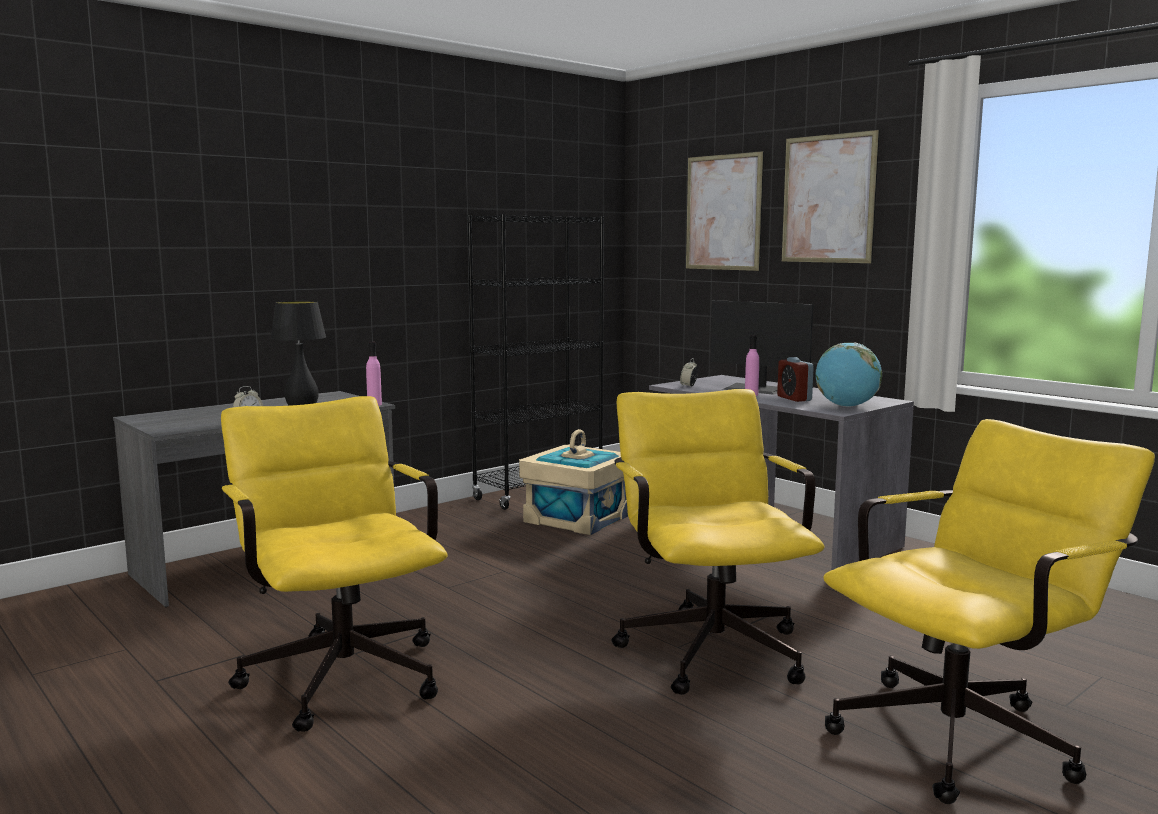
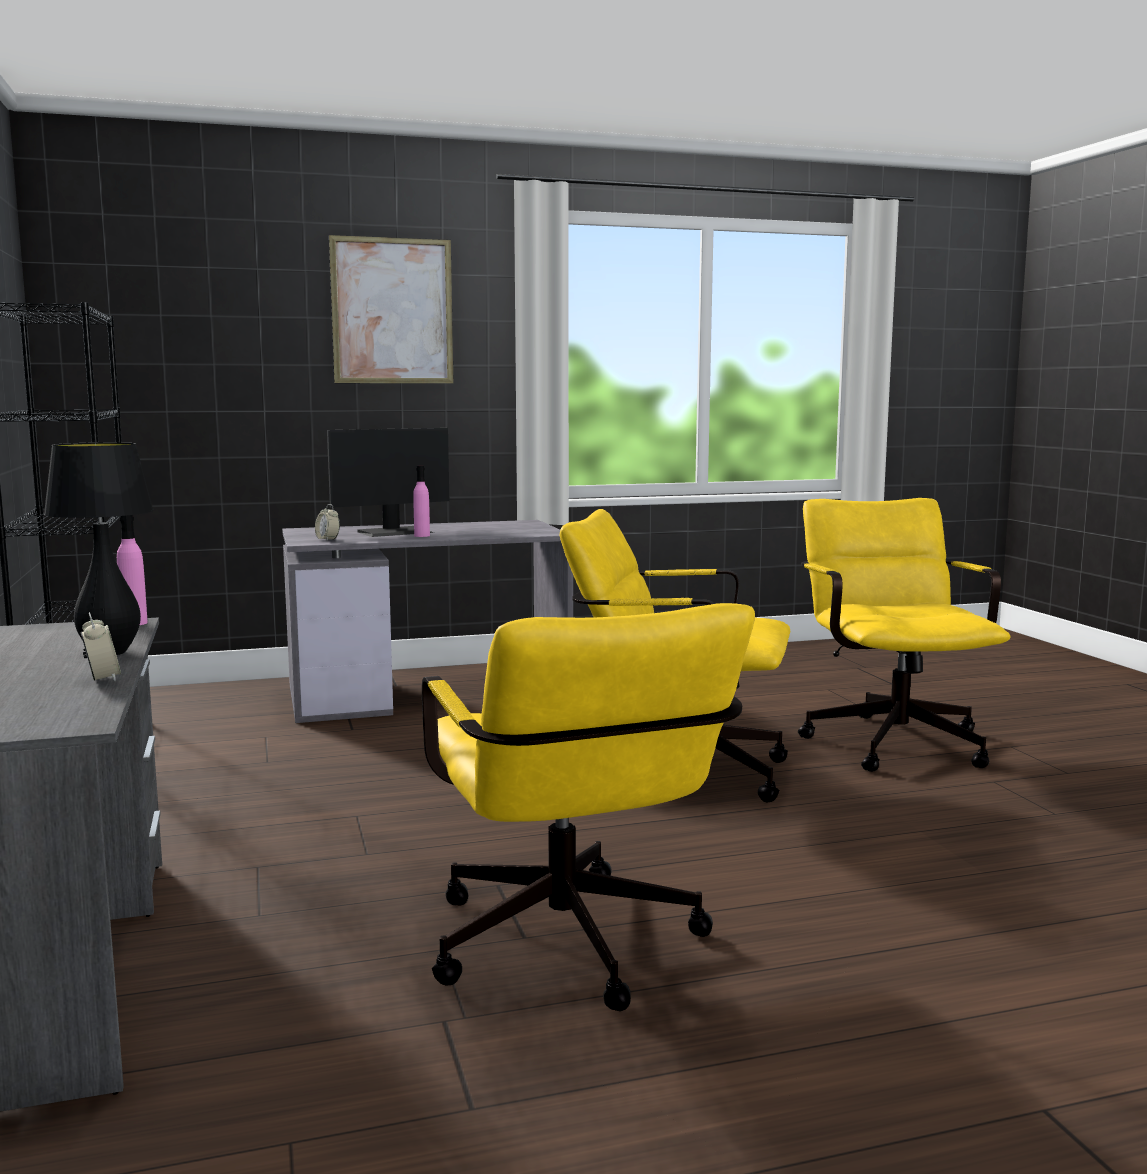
camera: 65 degrees left, 0 degrees up
(339, 670) = (571, 953): yellow office chair -> yellow office chair turned 105 degrees counterclockwise
(577, 518) = (231, 750): beige storage box -> none
(723, 212) = (233, 320): picture -> none
(794, 398) = (467, 532): alarm clock -> none
(846, 406) = (532, 529): globe -> none

